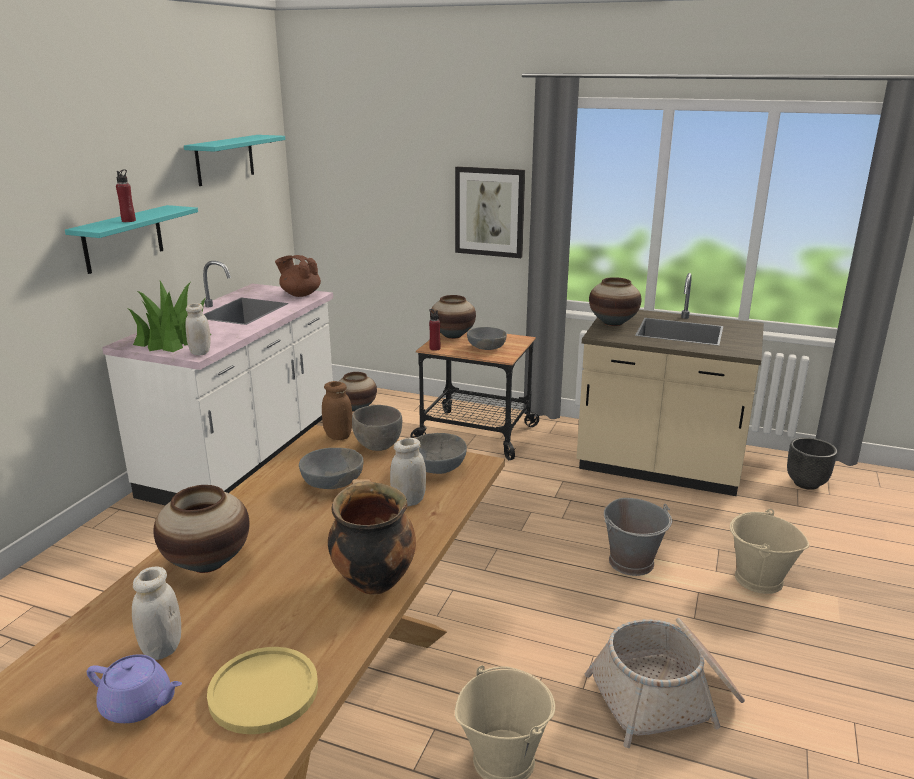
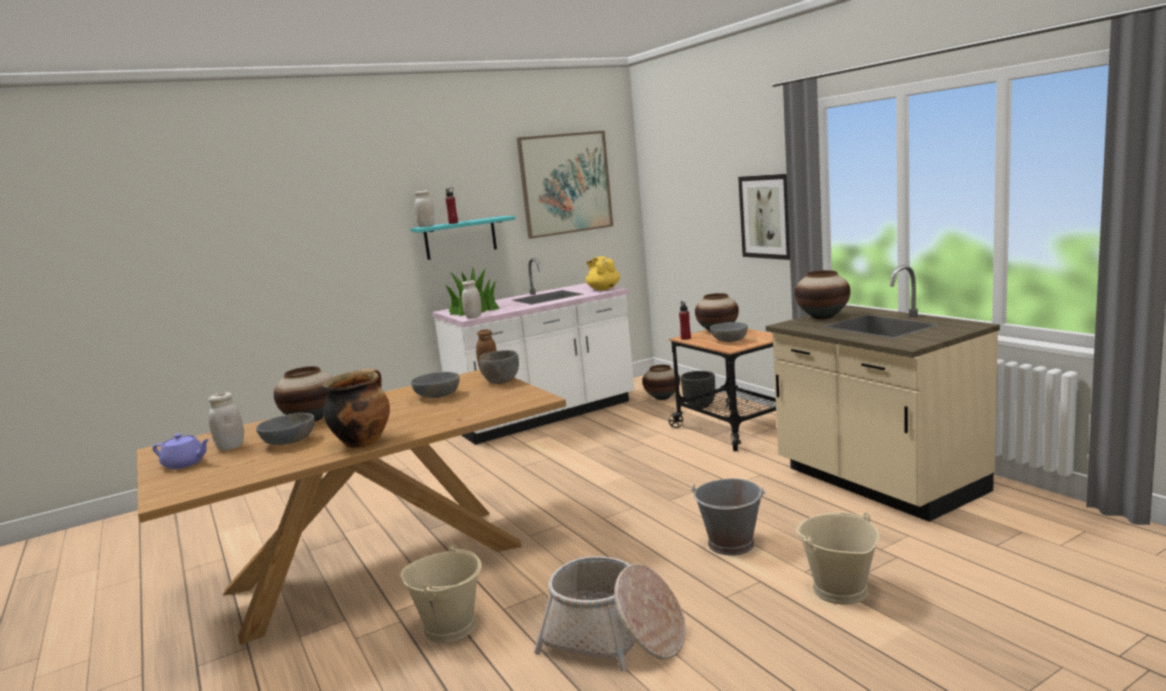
camera: 40 degrees right, 10 degrees down
(138, 705) = (185, 464): purple teapot -> purple teapot turned 45 degrees counterclockwise
(225, 160) = (565, 183): turquoise shelf -> picture
(263, 691) = (231, 472): yellow plate -> none
(300, 294) = (603, 289): brown teapot -> yellow teapot
(409, 501) = (458, 411): white jar -> white jar (426, 226)
(436, 467) = (511, 397): grey bowl -> grey bowl (288, 442)
(806, 483) = (1044, 529): black planter -> black planter (700, 406)

